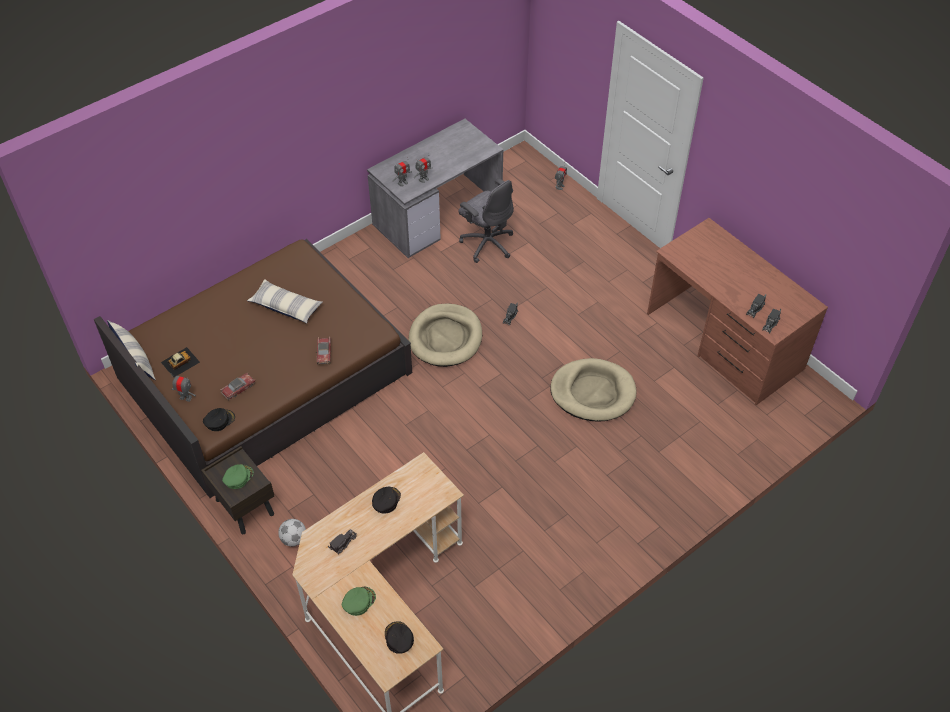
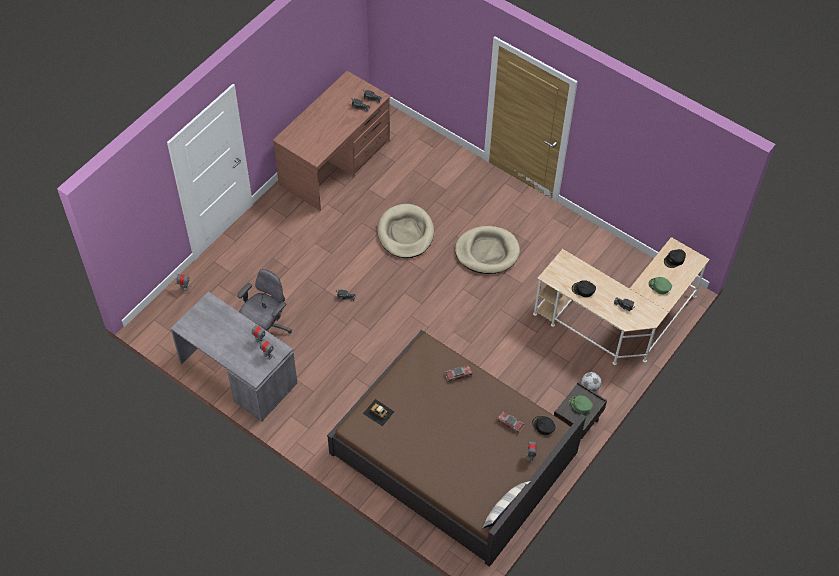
camera: 105 degrees left, 5 degrees up
(180, 362) = (497, 474): toy car -> toy car (378, 412)
(286, 306) = (418, 417): pillow -> none
(446, 338) = (379, 335): beige dog bed -> beige dog bed (487, 252)

